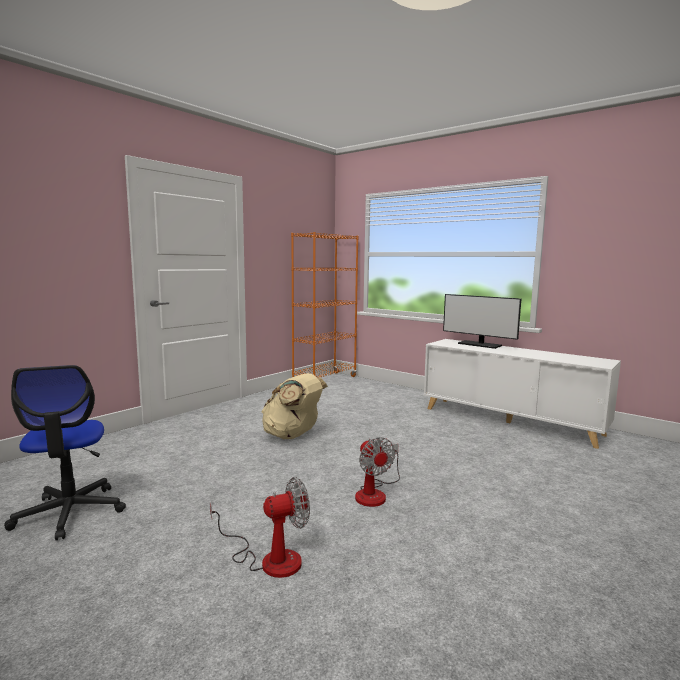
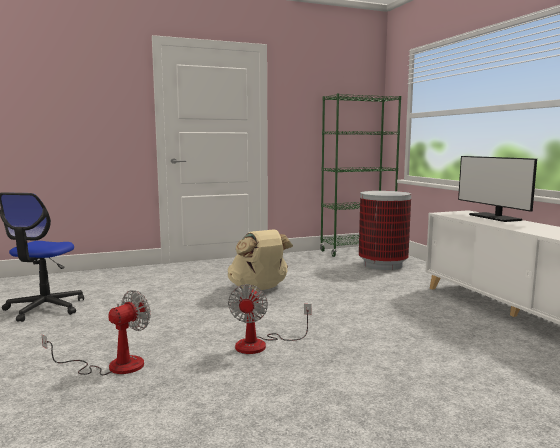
camera: 30 degrees right, 0 degrees up
(269, 559) = (113, 366): fan -> fan turned 60 degrees counterclockwise
(325, 380) = (357, 251): orange bookcase -> green bookcase
(364, 392) = (382, 265): none -> trash can

